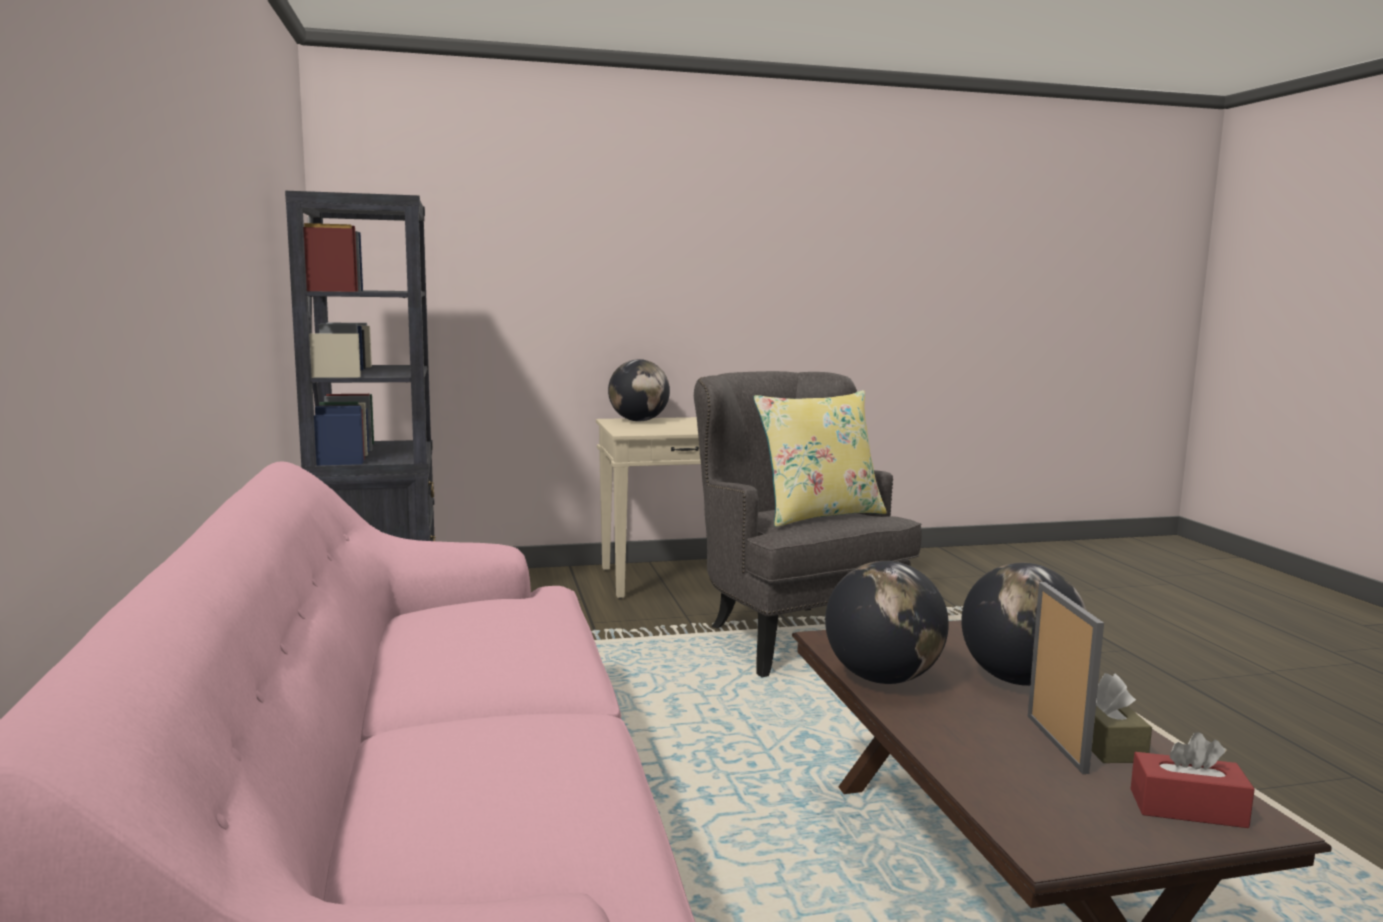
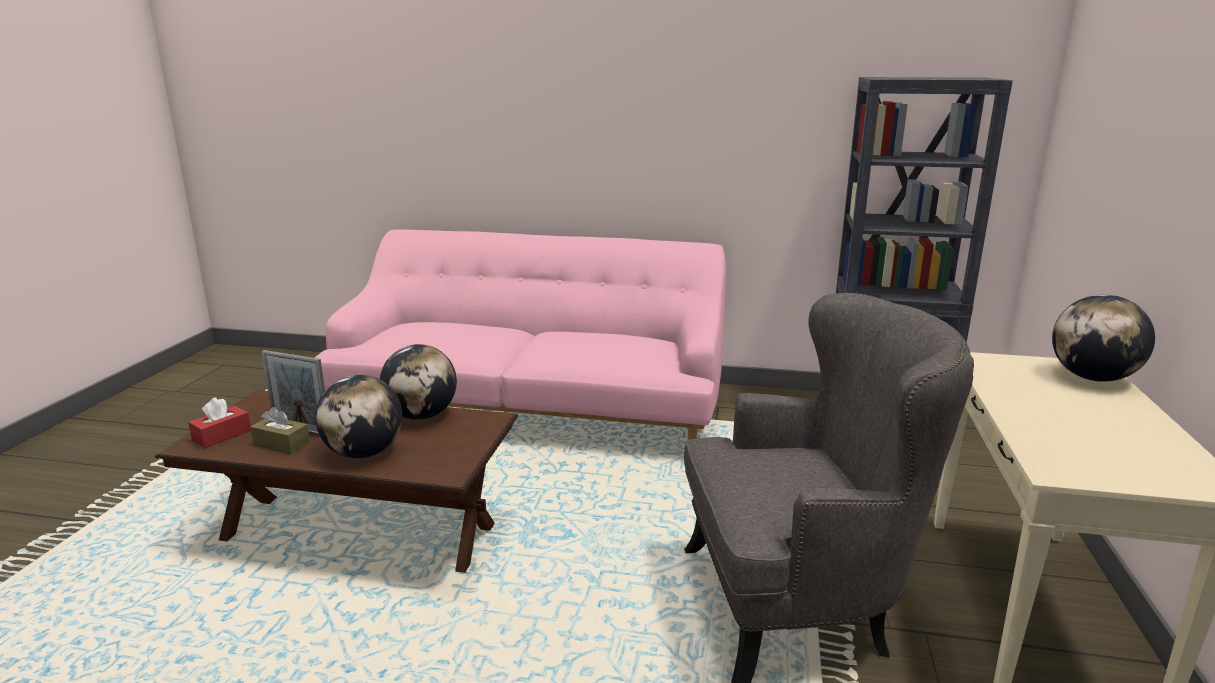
camera: 115 degrees right, 10 degrees up
(818, 515) = (769, 478): yellow pillow -> none

